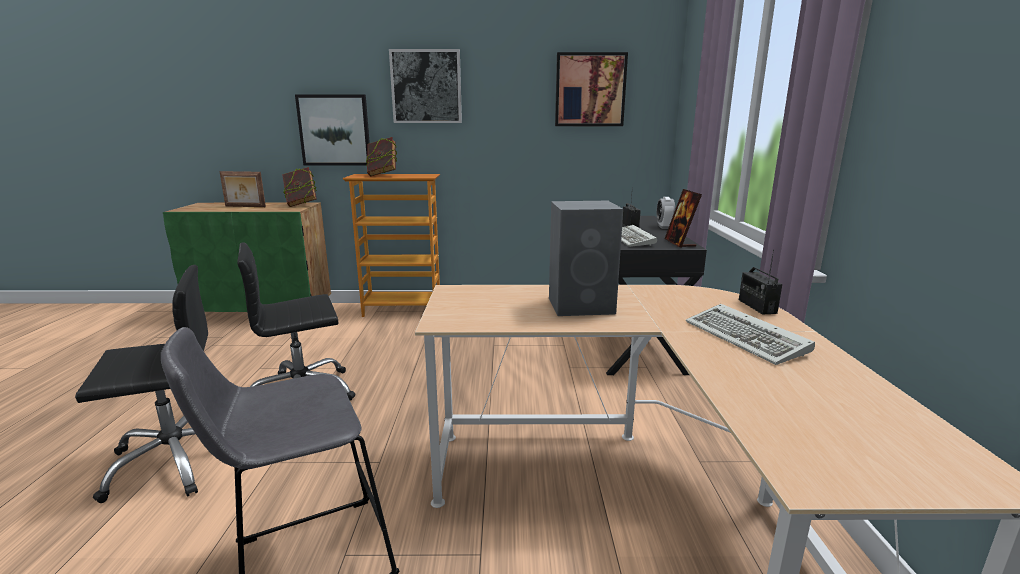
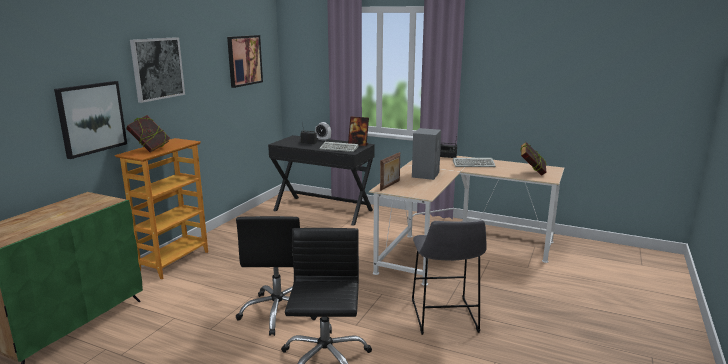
camera: 65 degrees left, 0 degrees up
(245, 206) = (47, 217): picture frame -> picture frame (390, 185)
(301, 205) = (89, 197): book -> book (531, 173)

